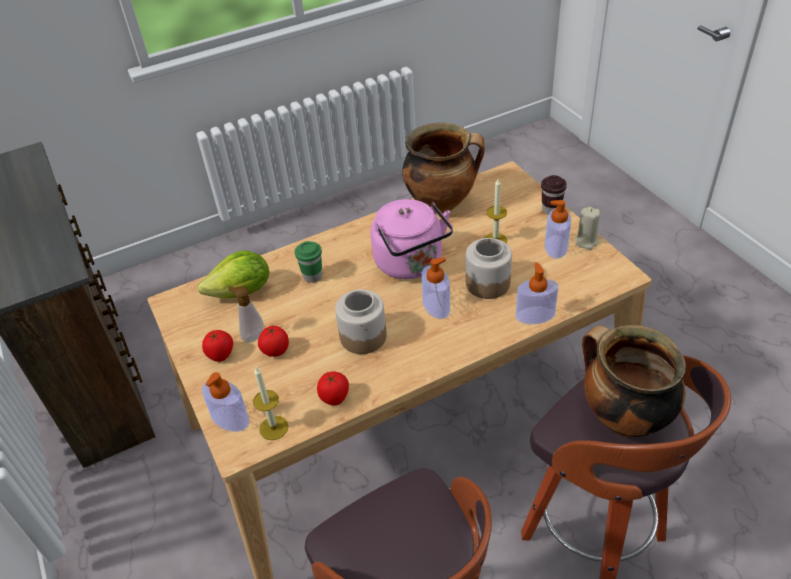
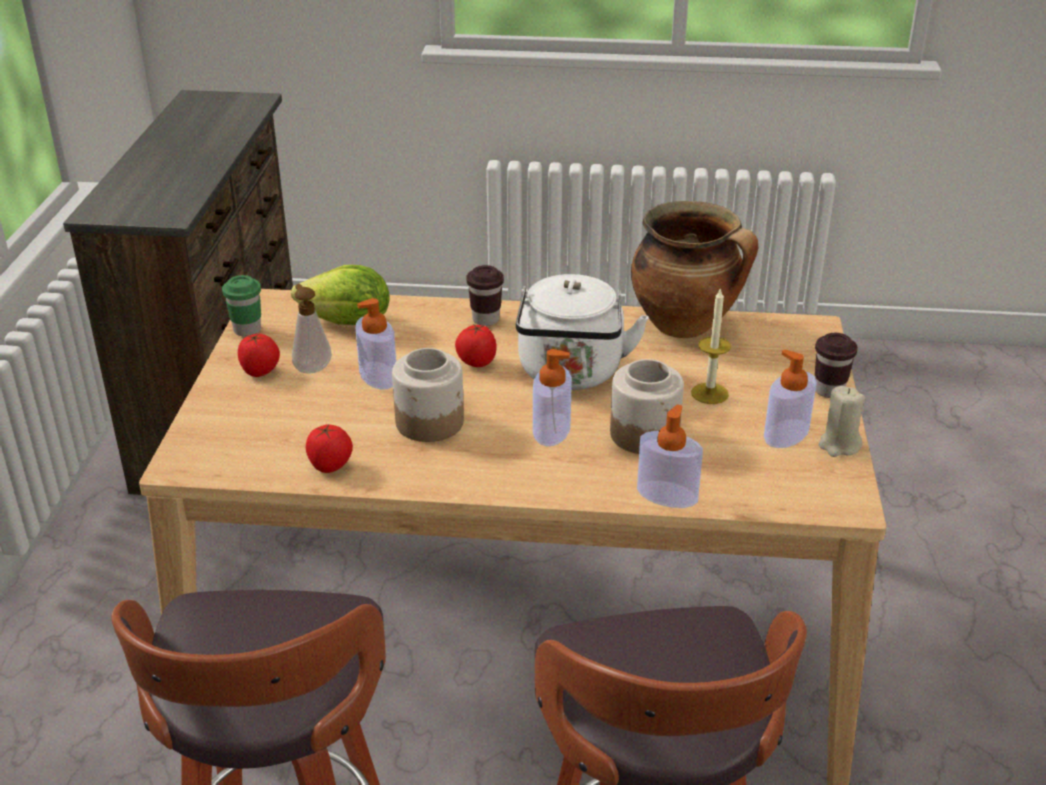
camera: 30 degrees right, 10 degrees down
(230, 419) = (204, 434): soap dispenser -> soap dispenser (378, 375)
(274, 428) = (237, 463): candle -> none
(275, 351) = (319, 393): tomato -> tomato (476, 363)
(312, 276) = (441, 339): green cup -> green cup (247, 330)
(326, 250) = (485, 319): none -> brown cup
(411, 264) = (571, 374): pink kettle -> white kettle
(622, 418) = (673, 671): cooking pot -> none

